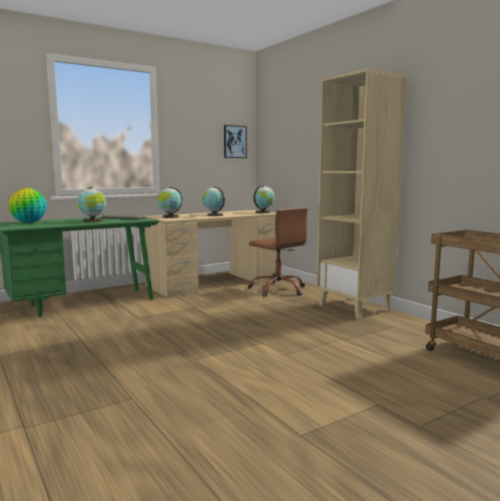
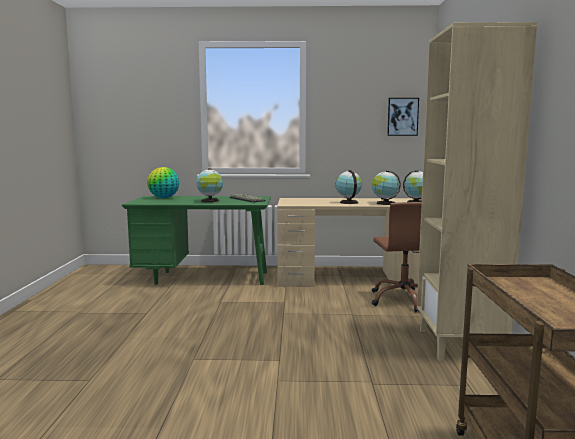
camera: 35 degrees right, 0 degrees up
(170, 217) = (298, 201): globe -> globe (384, 203)

